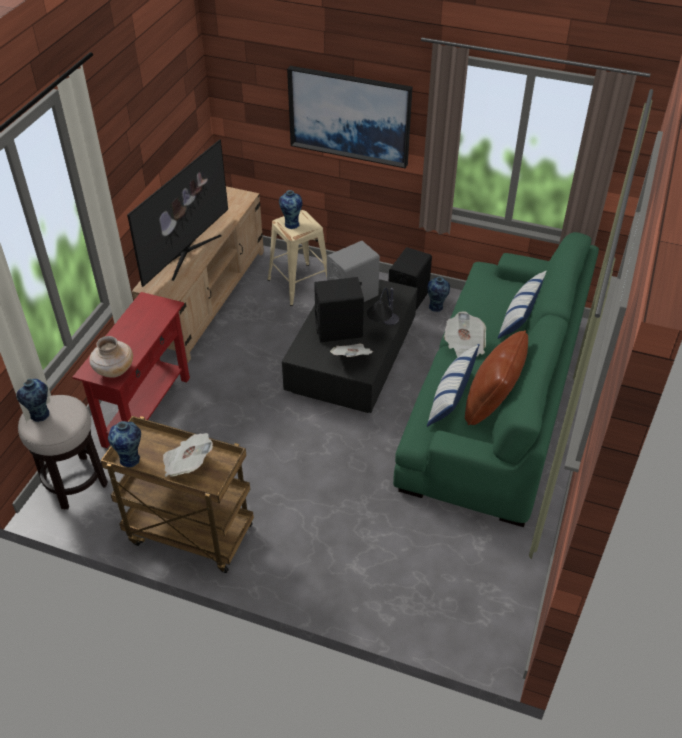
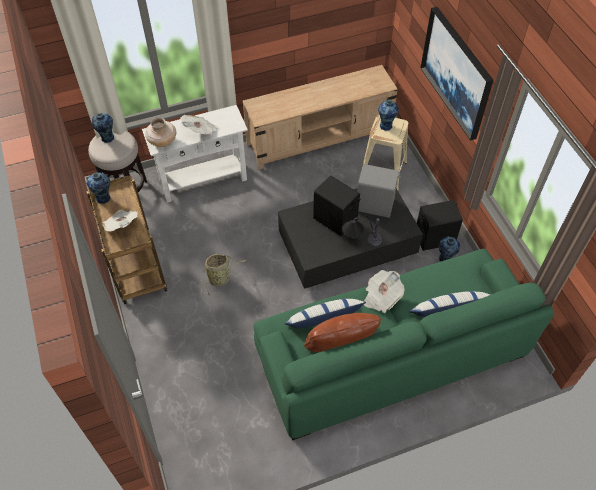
camera: 50 degrees right, 10 degrees up
(147, 411) = (203, 181): red console table -> white console table
(186, 253) = (300, 99): television -> none
(286, 471) = (221, 278): none -> basket
(352, 358) = (316, 244): newspaper -> newspaper (200, 131)

